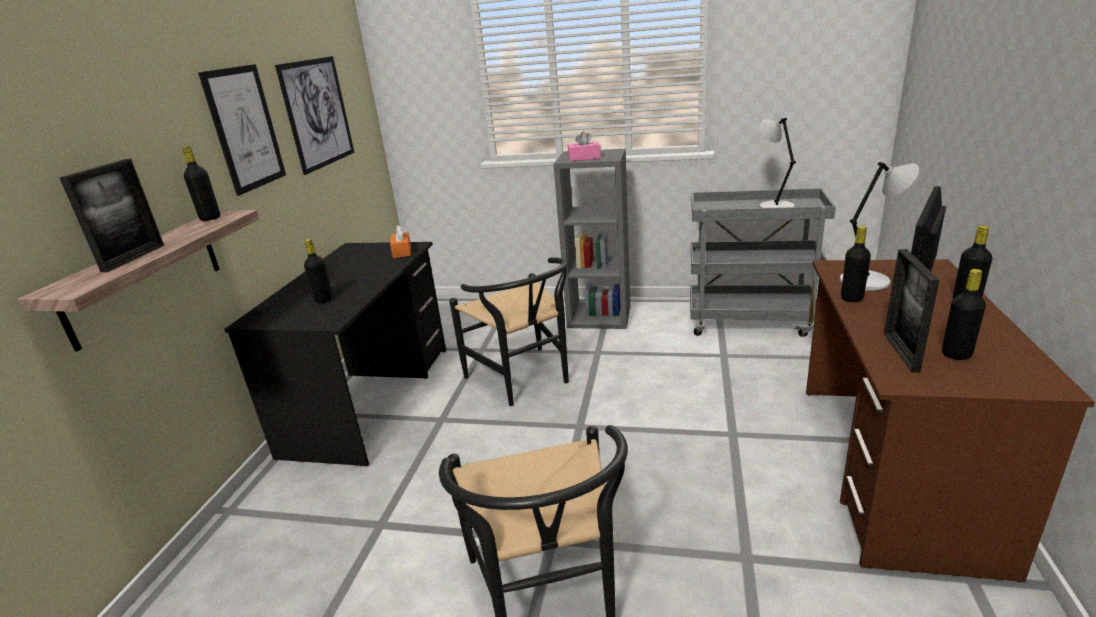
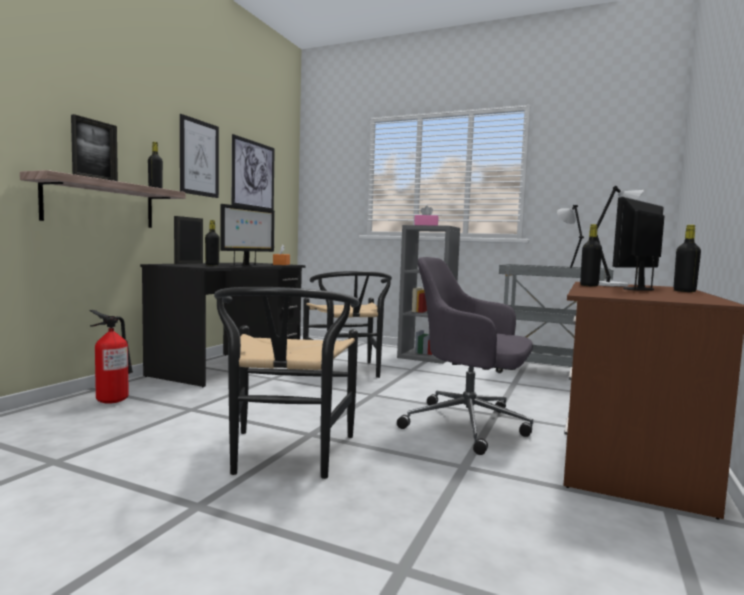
camera: 10 degrees right, 20 degrees down
(269, 531) = (114, 400): none -> fire extinguisher
(369, 285) = (247, 265): none -> monitor
(715, 467) = (469, 425): none -> grey office chair
(901, 352) = (604, 292): picture frame -> picture frame (189, 263)
(956, 354) = (650, 295): black bottle -> none

